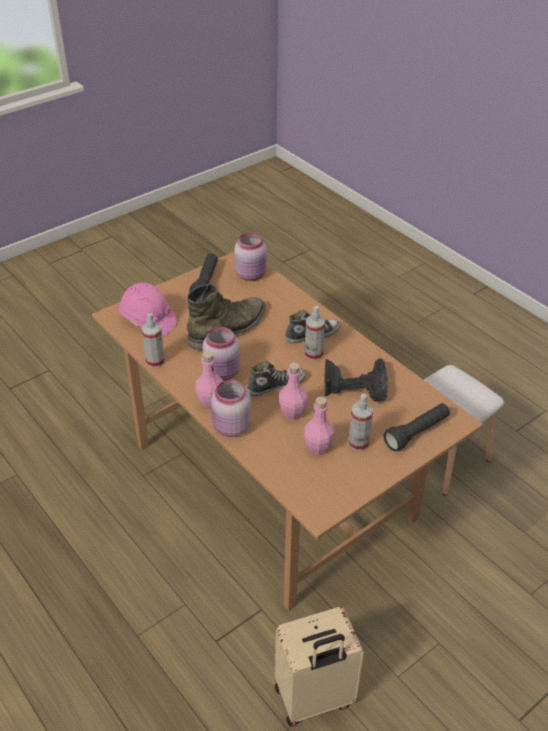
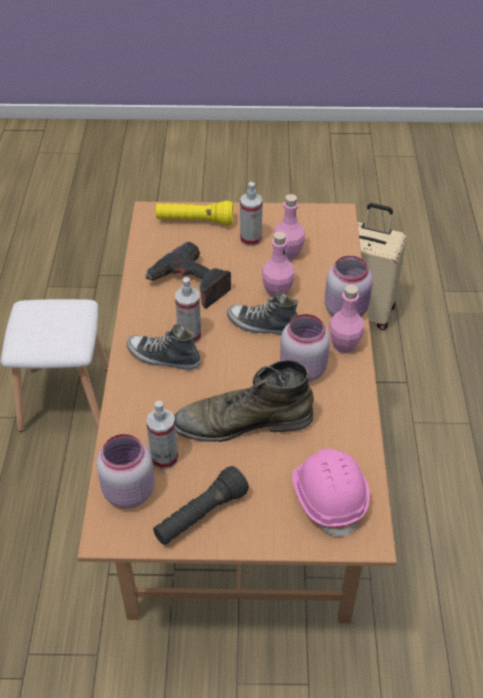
camera: 140 degrees left, 5 degrees up
(155, 361) = (365, 428): spray bottle -> spray bottle (164, 458)
(416, 433) = (194, 221): black flashlight -> yellow flashlight

